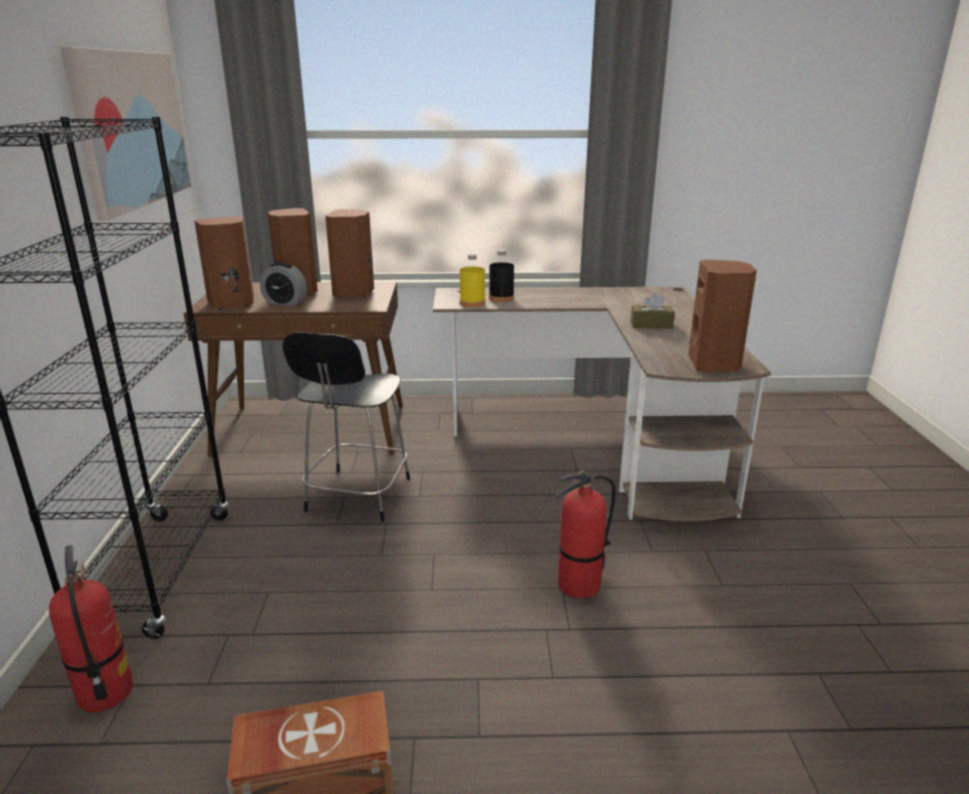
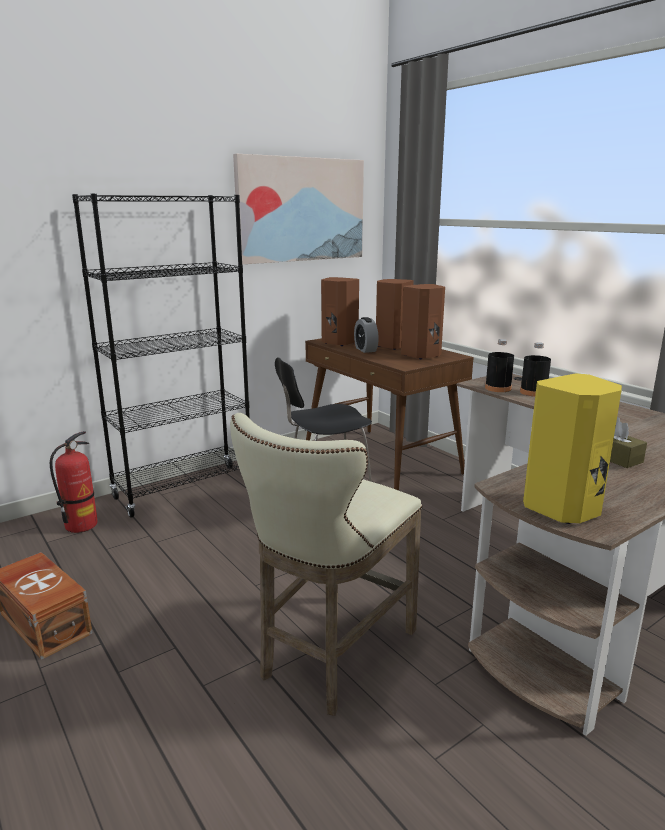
camera: 55 degrees right, 5 degrees down
(472, 303) = (498, 388): yellow bottle -> black bottle
(579, 586) = (331, 656): fire extinguisher -> beige stool
(714, 365) = (564, 509): brown speaker -> yellow speaker

